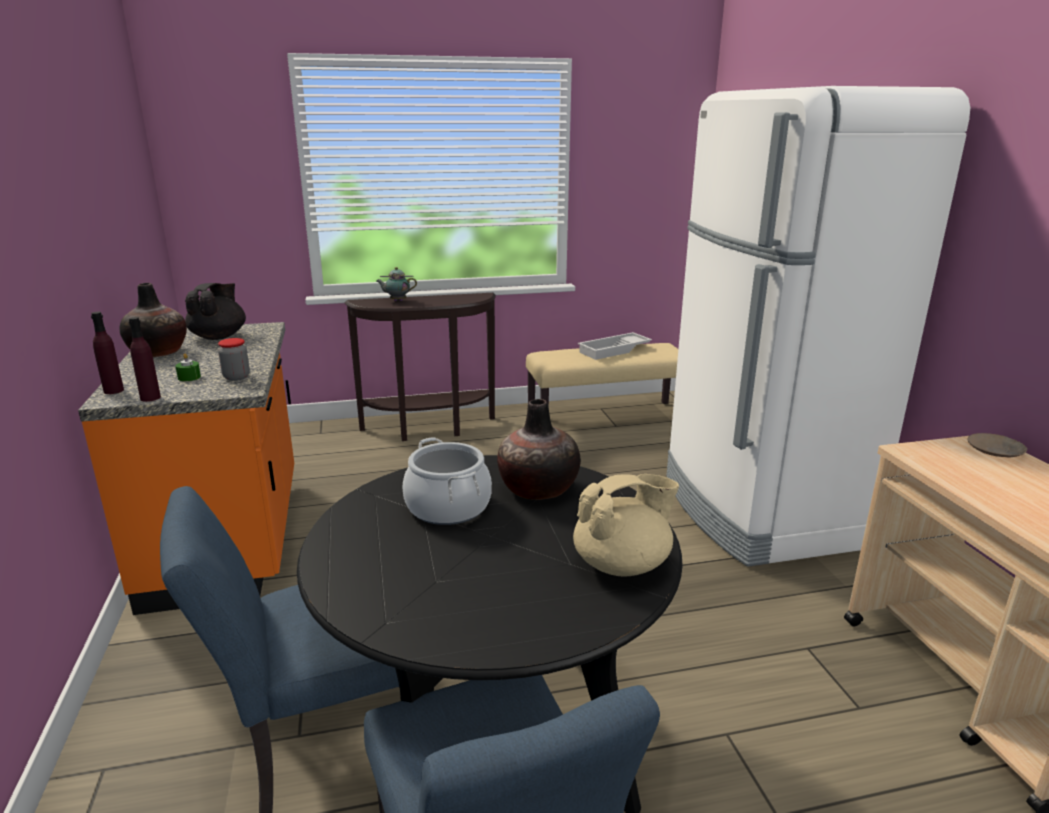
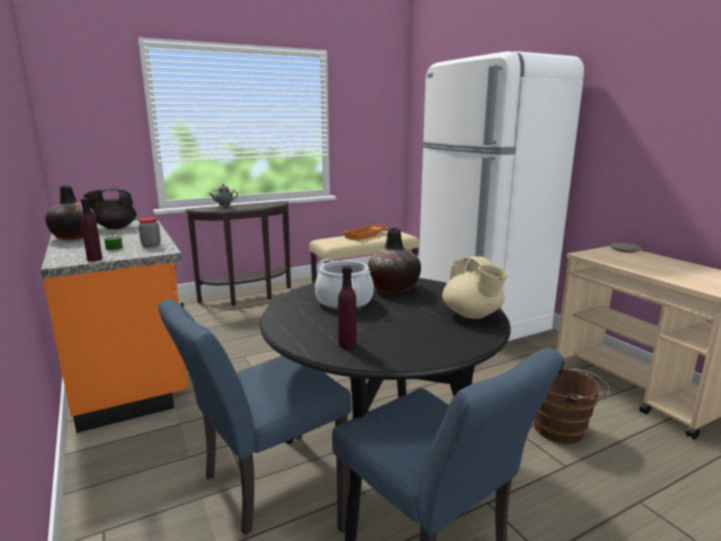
camera: 15 degrees left, 5 degrees down
(113, 391) = (60, 258): purple bottle -> purple bottle (347, 344)
(219, 336) = (115, 227): black teapot -> black teapot turned 105 degrees counterclockwise
(614, 350) = (366, 235): white tray -> orange tray
(623, 564) = (472, 315): beige teapot -> beige teapot turned 105 degrees clockwise
(805, 746) = (563, 429): none -> brown bucket

